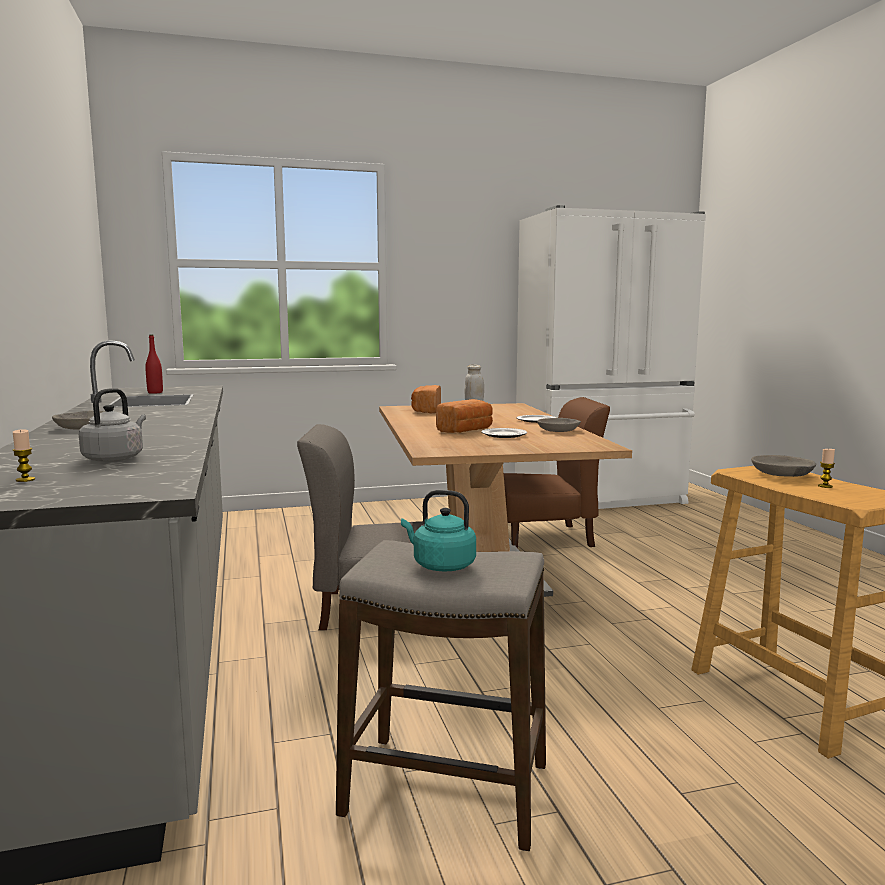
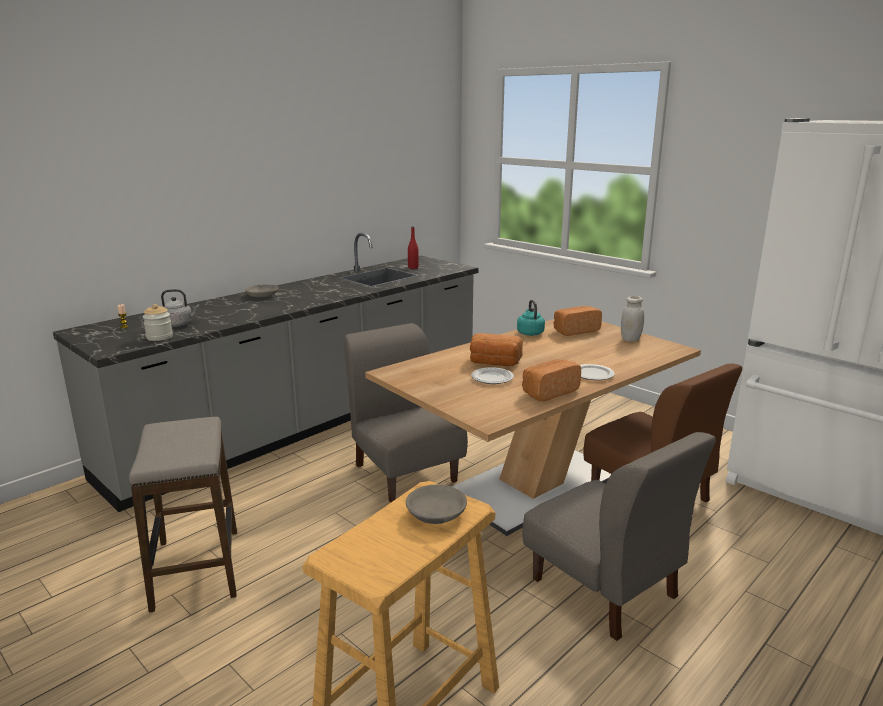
camera: 60 degrees right, 10 degrees up
(158, 468) = (159, 337): none -> jar
(440, 565) = (173, 441): turquoise kettle -> turquoise kettle (530, 333)
(559, 430) = (548, 392): grey bowl -> bread
(658, 584) = (604, 588): none -> grey chair
(825, 486) = (400, 538): candle -> none

